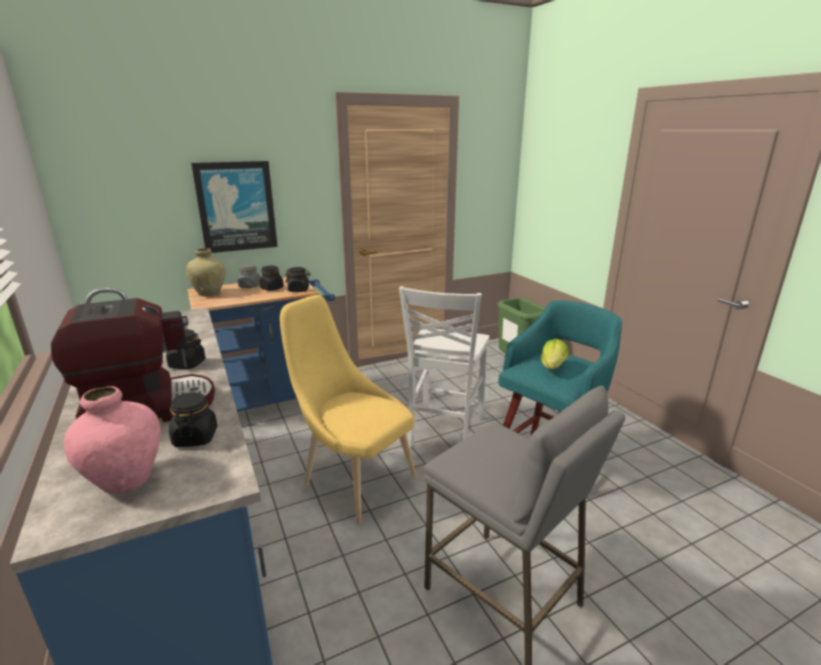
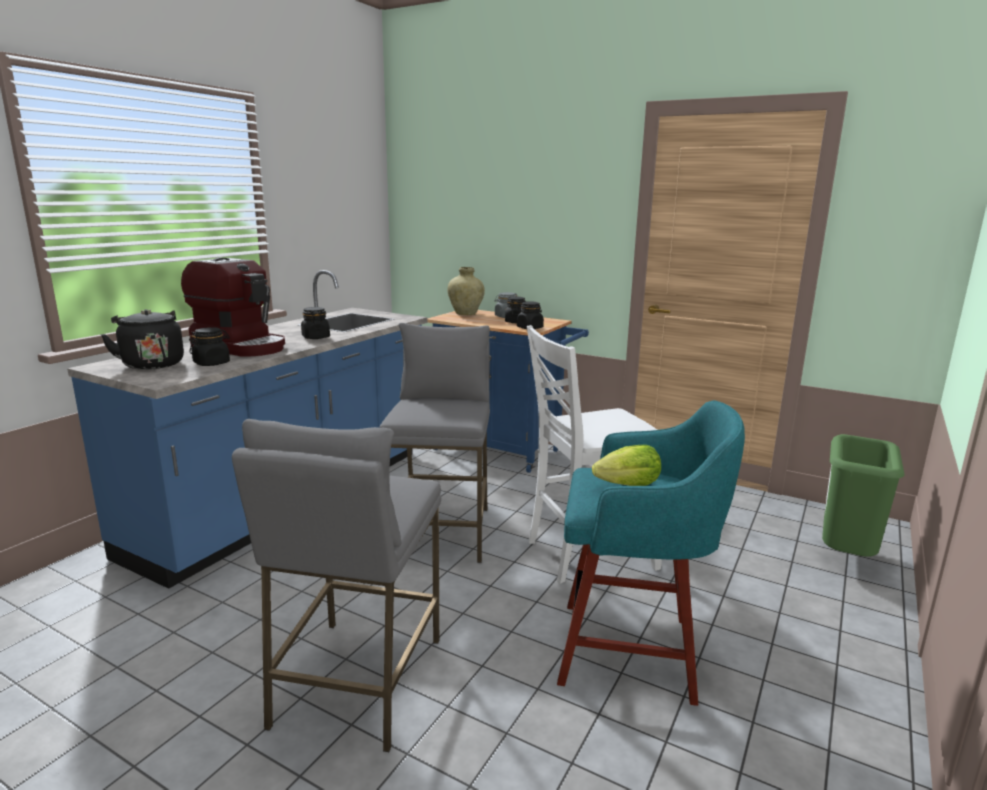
camera: 55 degrees right, 5 degrees down
(126, 480) = (151, 364): pink vase -> black kettle
(236, 207) = (521, 232): picture -> none
(353, 478) = (442, 532): yellow chair -> grey stool

